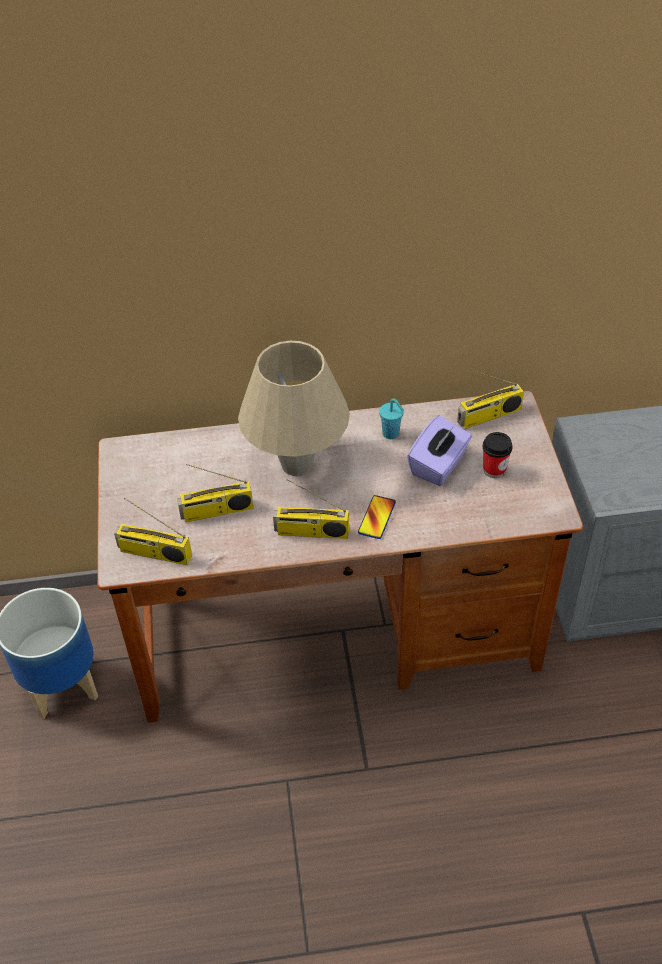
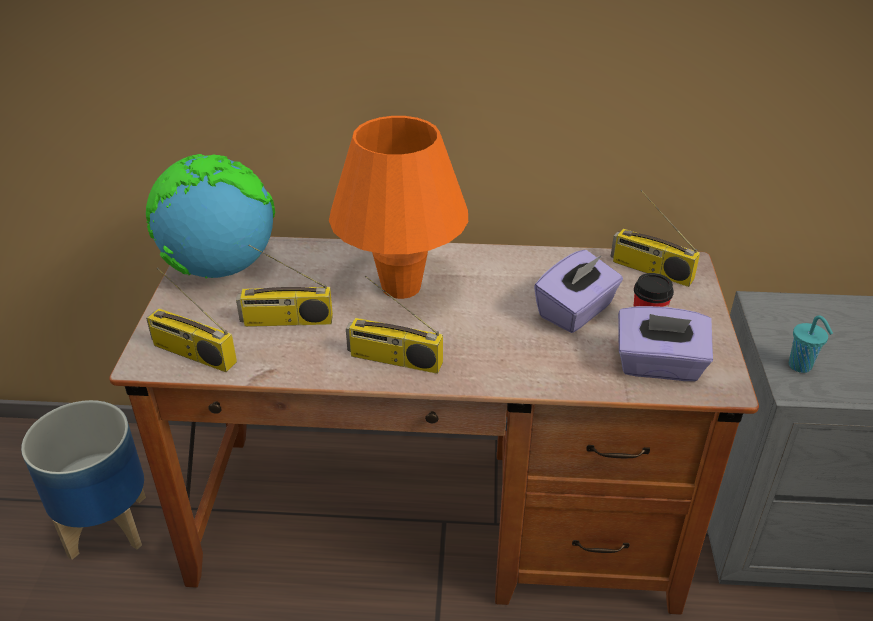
camera: 10 degrees right, 10 degrees down
(143, 470) = (220, 269): none -> globe
(297, 464) = (401, 287): beige table lamp -> orange table lamp
(377, 518) = (482, 356): phone -> none
(391, 434) = (525, 272): turquoise cup -> turquoise cup (801, 366)
(489, 416) = (650, 270): radio -> radio turned 45 degrees clockwise
(508, 504) = (658, 366): none -> purple tissue box

